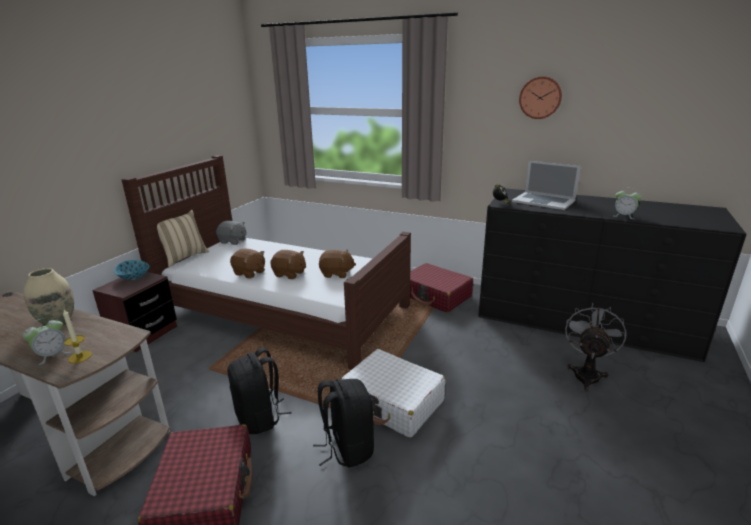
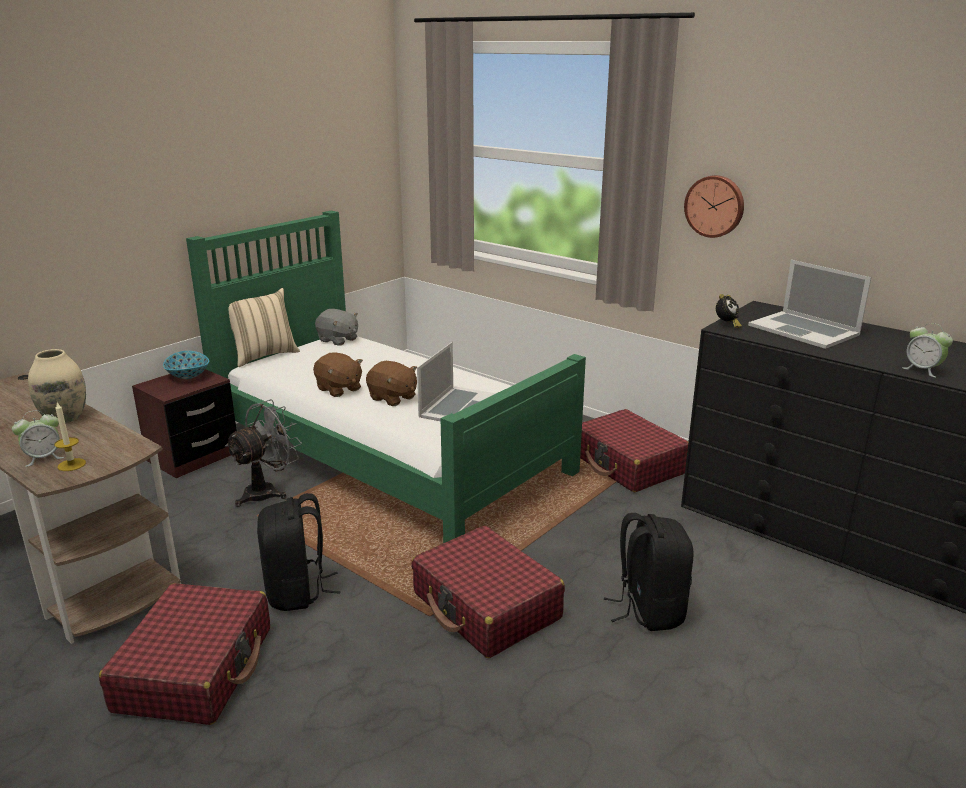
camera: 15 degrees right, 0 degrees up
(282, 310) = (387, 452): brown bed -> green bed
(336, 274) = (459, 406): brown plush toy -> laptop
(347, 448) = (395, 653): black backpack -> black backpack (648, 610)
(393, 402) = (486, 606): white suitcase -> red suitcase
(540, 97) = (822, 156): wall clock -> wall clock (715, 206)
(587, 373) = (816, 623): grey fan -> grey fan (267, 491)

